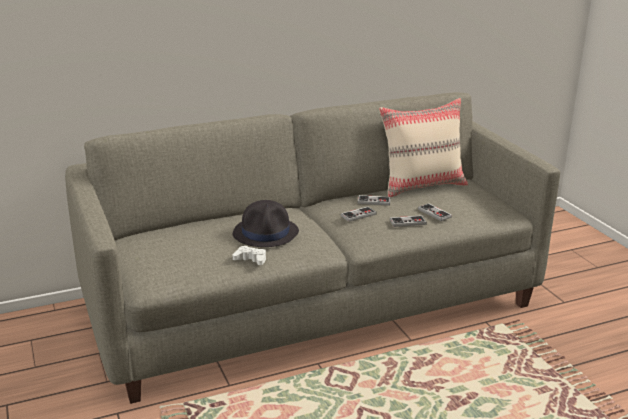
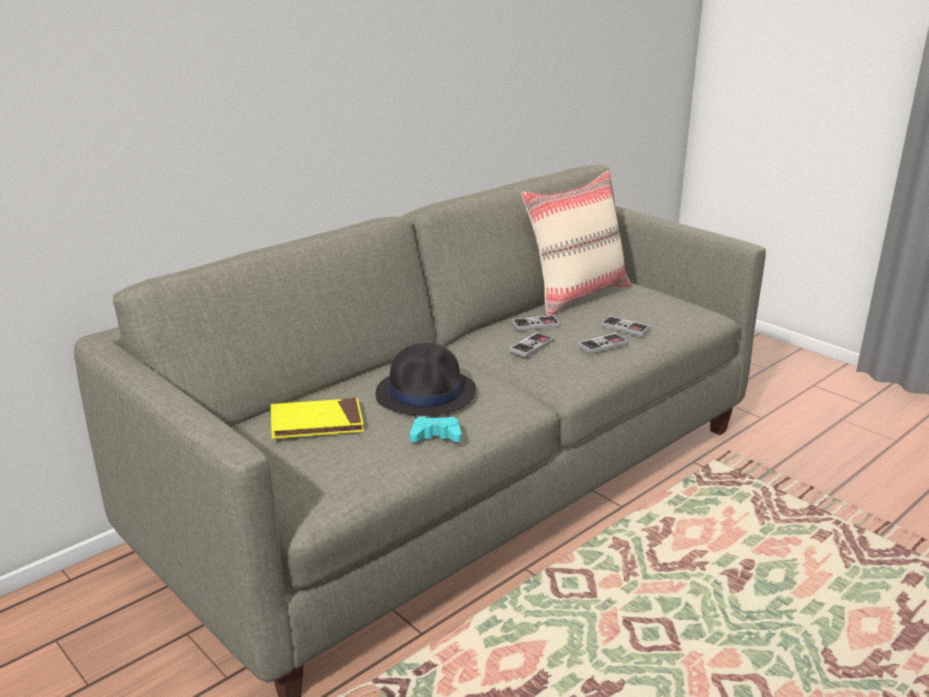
camera: 20 degrees left, 0 degrees up
(187, 239) = (316, 423): none -> yellow book
(251, 259) = (436, 436): white game controller -> turquoise game controller

